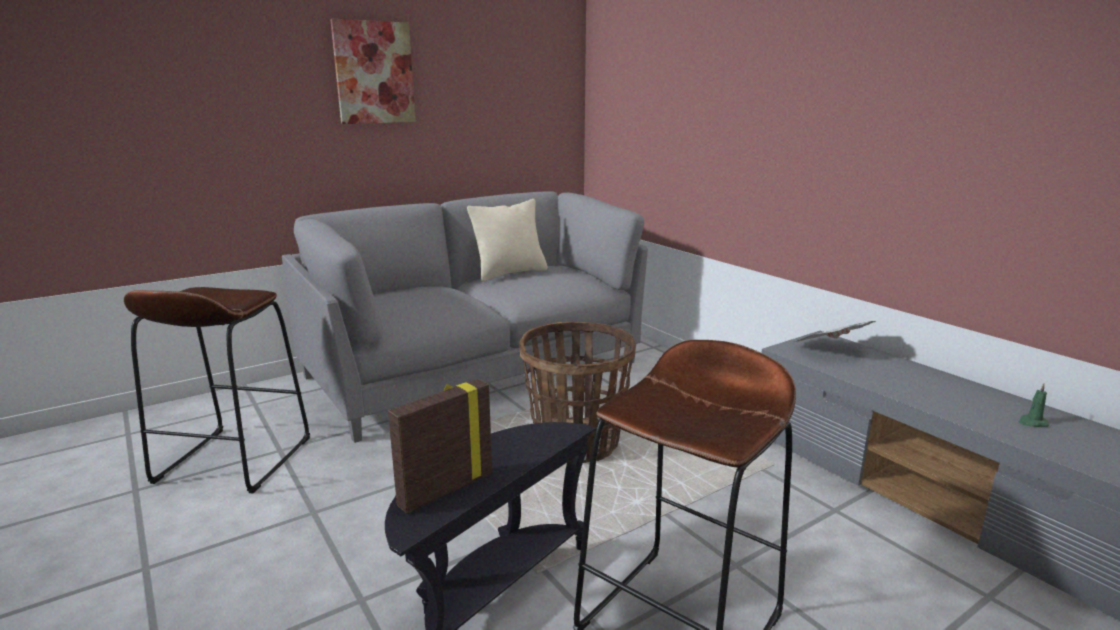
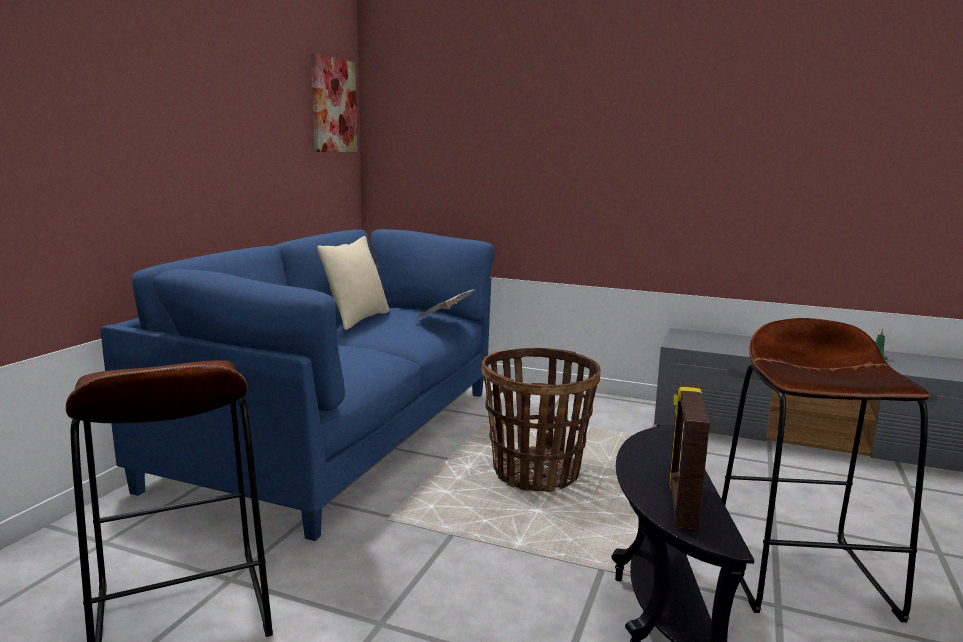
camera: 35 degrees left, 5 degrees down
(374, 73) = (189, 87): picture -> picture (333, 105)
(474, 370) = (339, 435): grey sofa -> blue sofa
(830, 350) = (702, 339): newspaper -> newspaper (445, 320)

